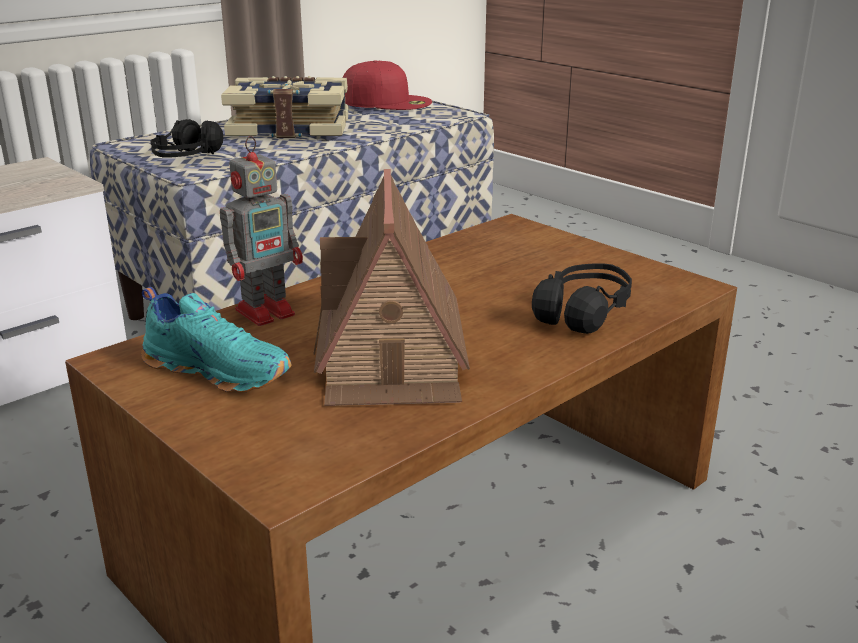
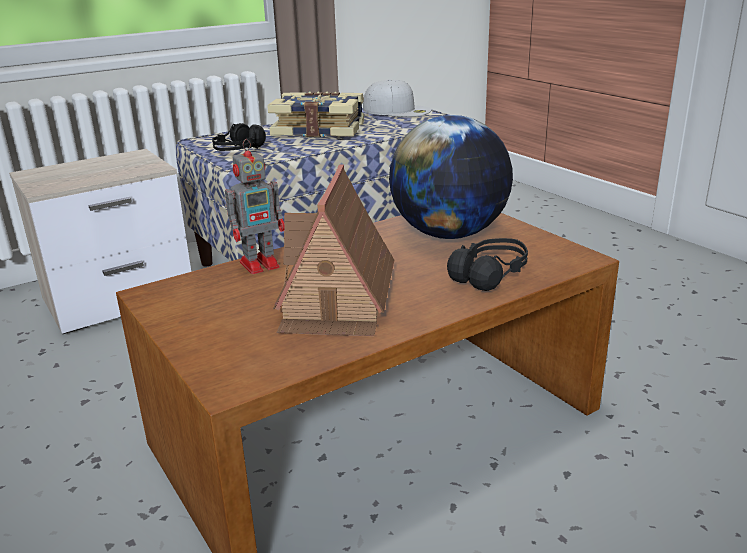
camera: 10 degrees right, 0 degrees up
(219, 371) = (214, 304): turquoise shoe -> none
(386, 101) = (397, 110): red cap -> white cap
(510, 261) = (449, 234): none -> globe

